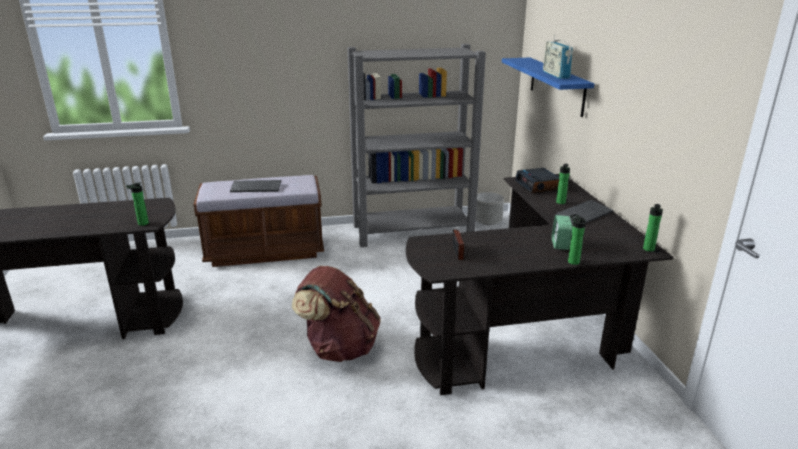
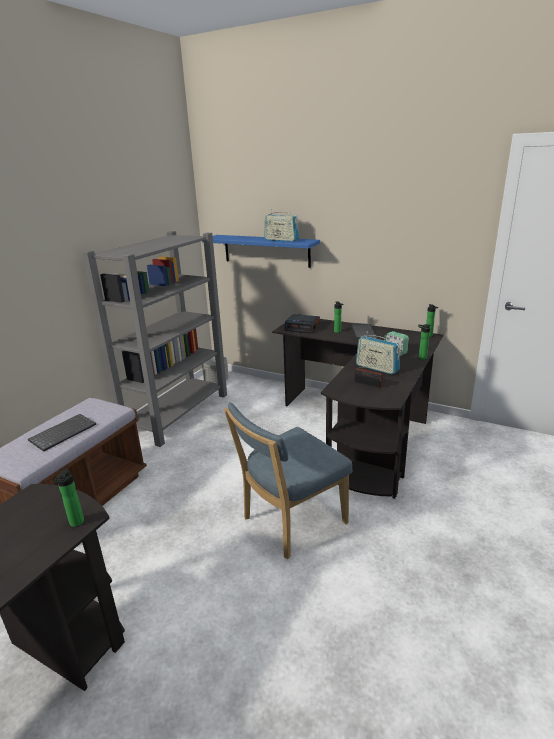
camera: 50 degrees left, 0 degrees up
(339, 348) = (290, 522): brown backpack -> blue chair
(503, 246) = (377, 368): none -> radio

